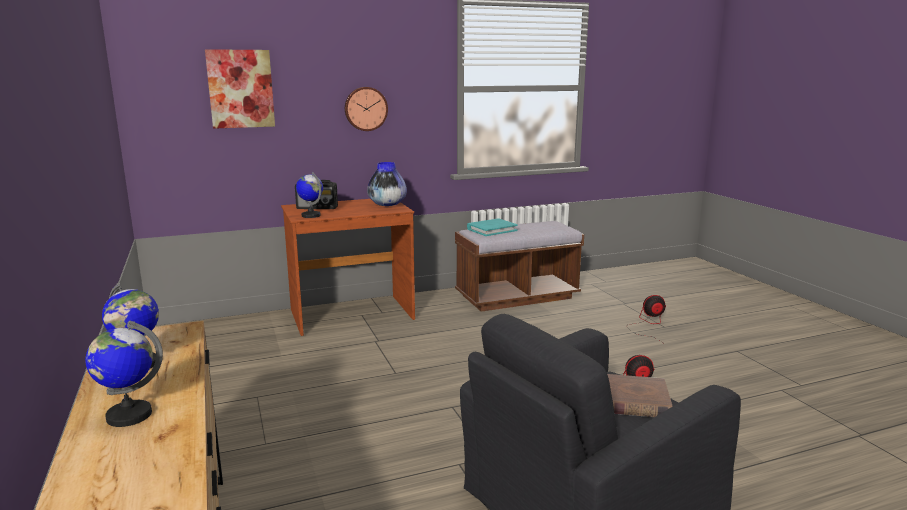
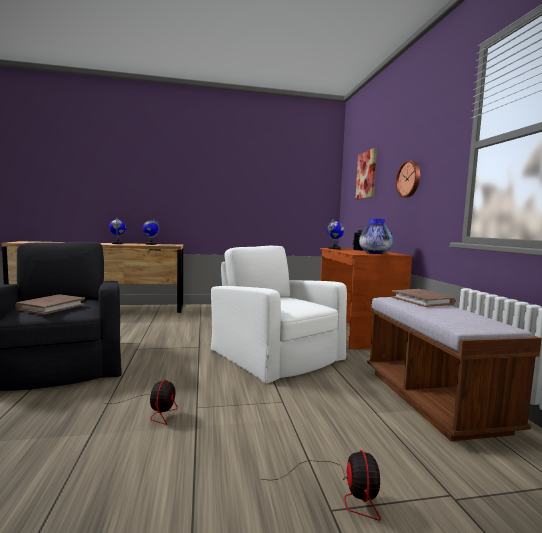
camera: 100 degrees right, 10 degrees down
(451, 355) = (275, 353): none -> white armchair
(492, 230) = (422, 300): turquoise book -> brown book

